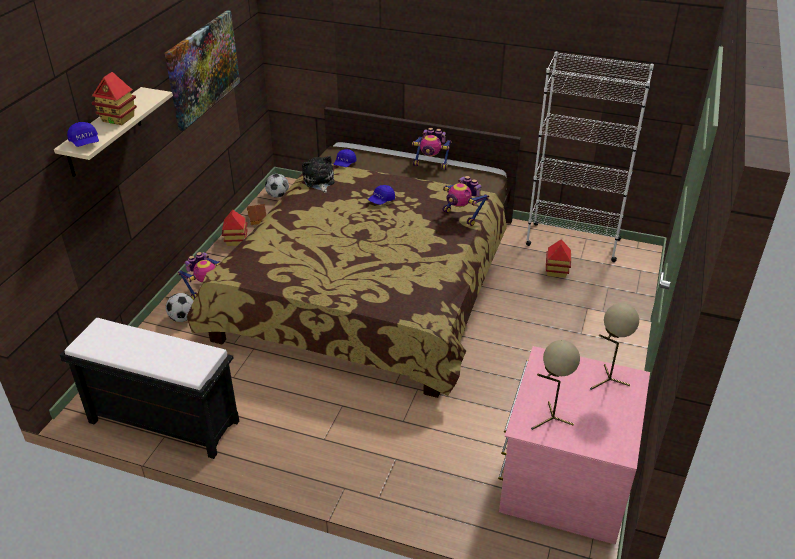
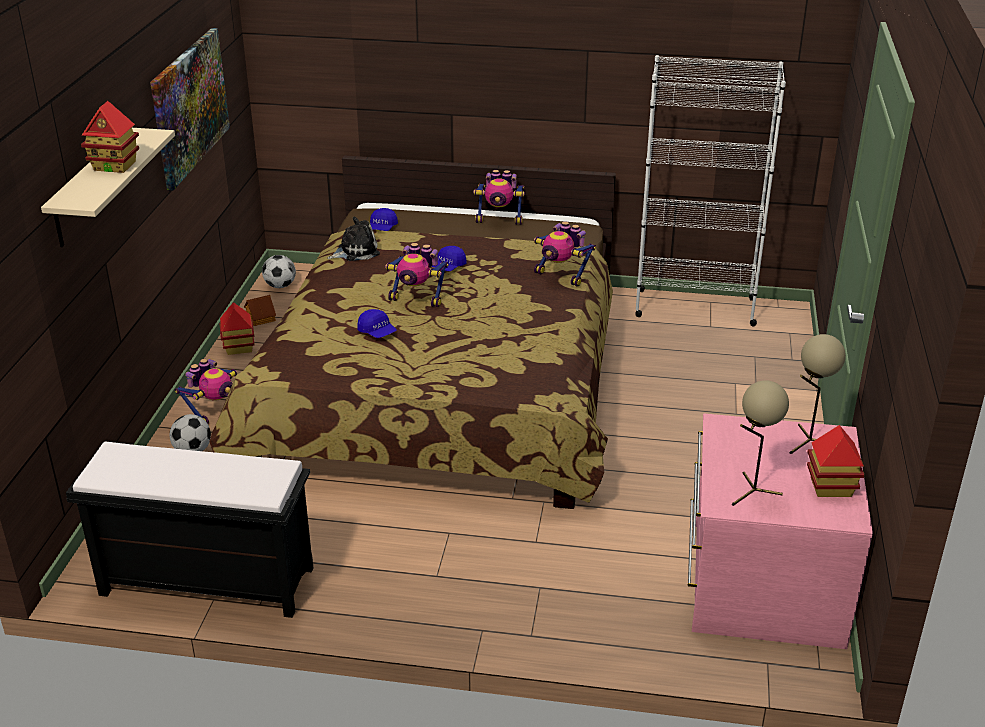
camera: 10 degrees left, 5 degrees down
(85, 142) = (82, 196): blue cap -> blue cap (377, 332)
(319, 181) = (355, 251): plush toy -> plush toy turned 90 degrees clockwise
(351, 225) = (417, 299): none -> toy robot
(556, 272) = (684, 345): toy house -> toy house (830, 487)

